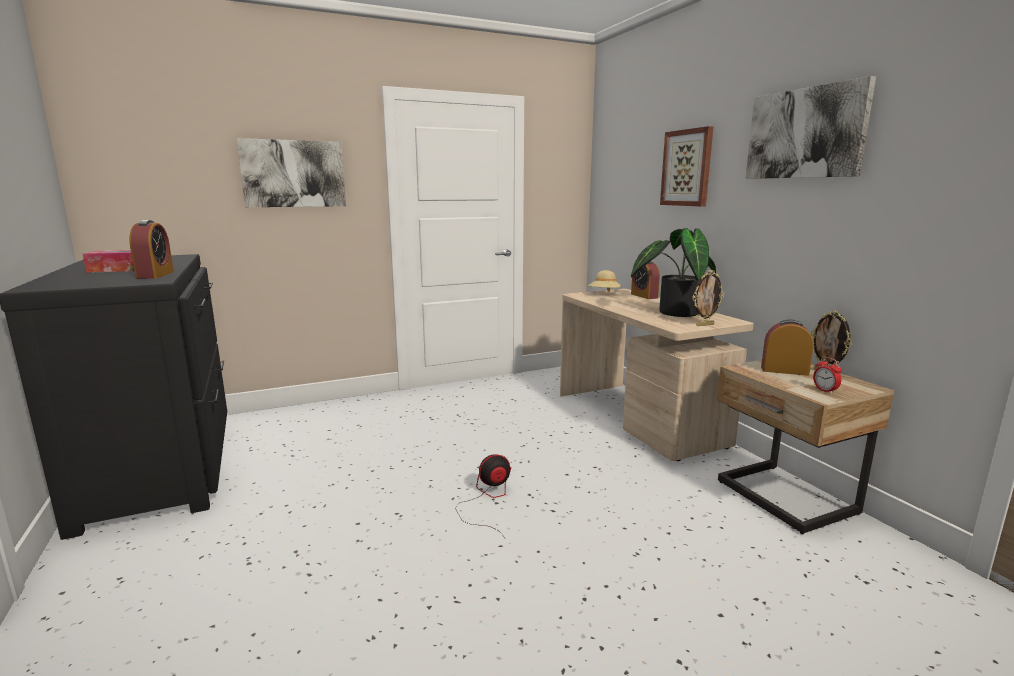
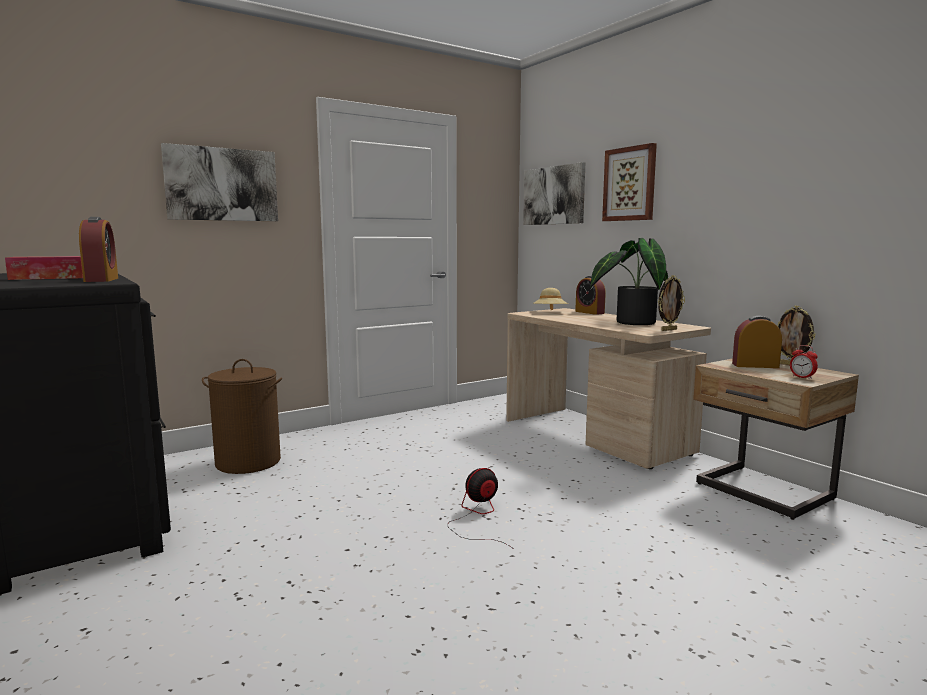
camera: 10 degrees left, 5 degrees down
(313, 424) = (247, 462): none -> brown laundry basket
(805, 133) = (752, 146): picture -> picture (554, 195)

